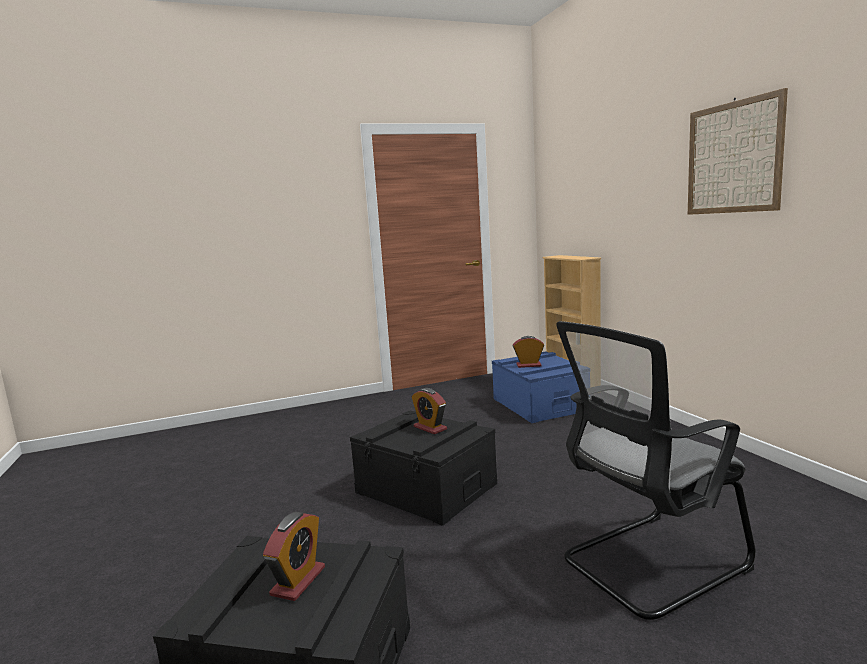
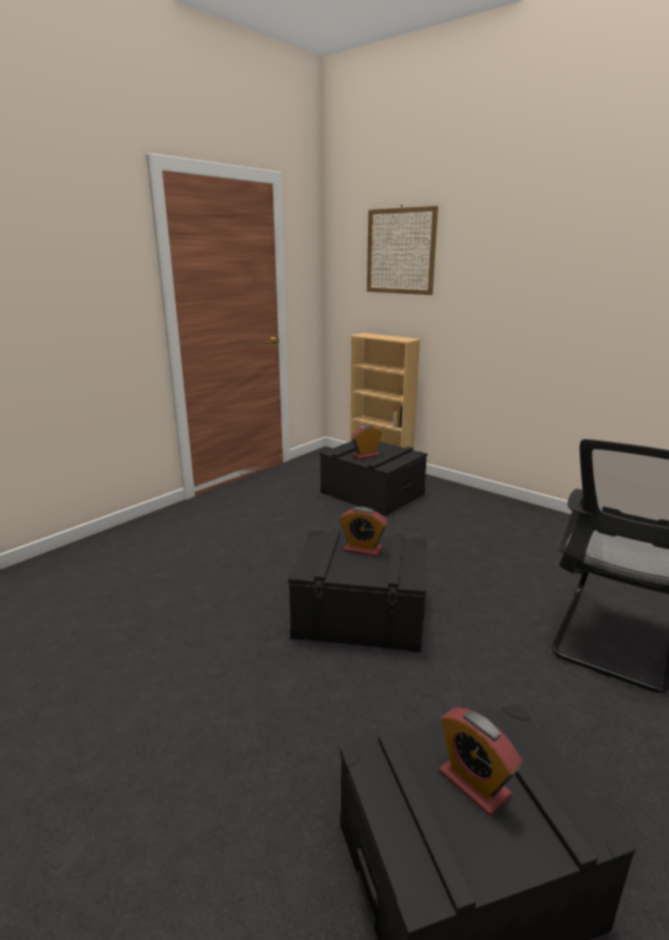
camera: 30 degrees left, 10 degrees up
(298, 581) = (474, 784): alarm clock -> alarm clock turned 150 degrees clockwise
(539, 404) = (372, 493): blue storage box -> black storage box
(733, 156) = (589, 254): picture -> picture (400, 250)

